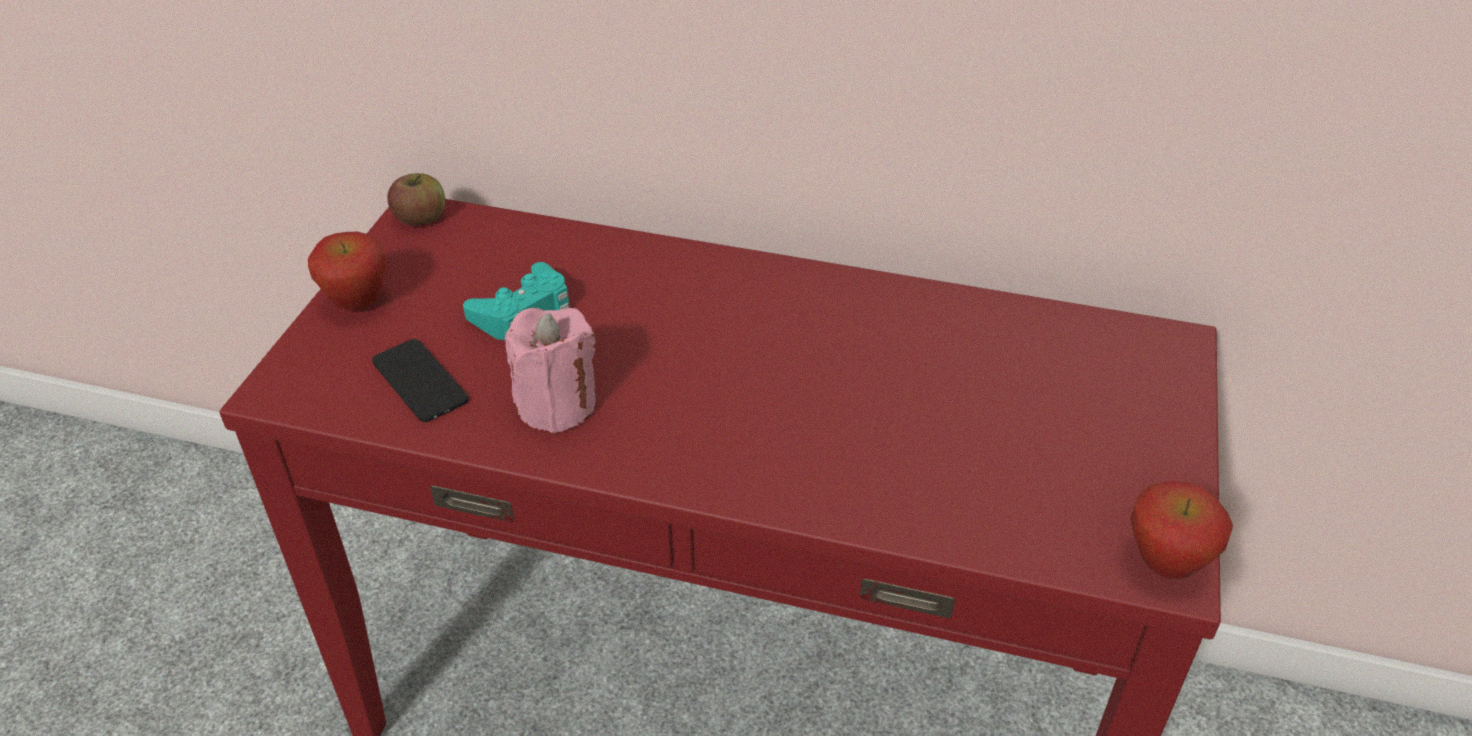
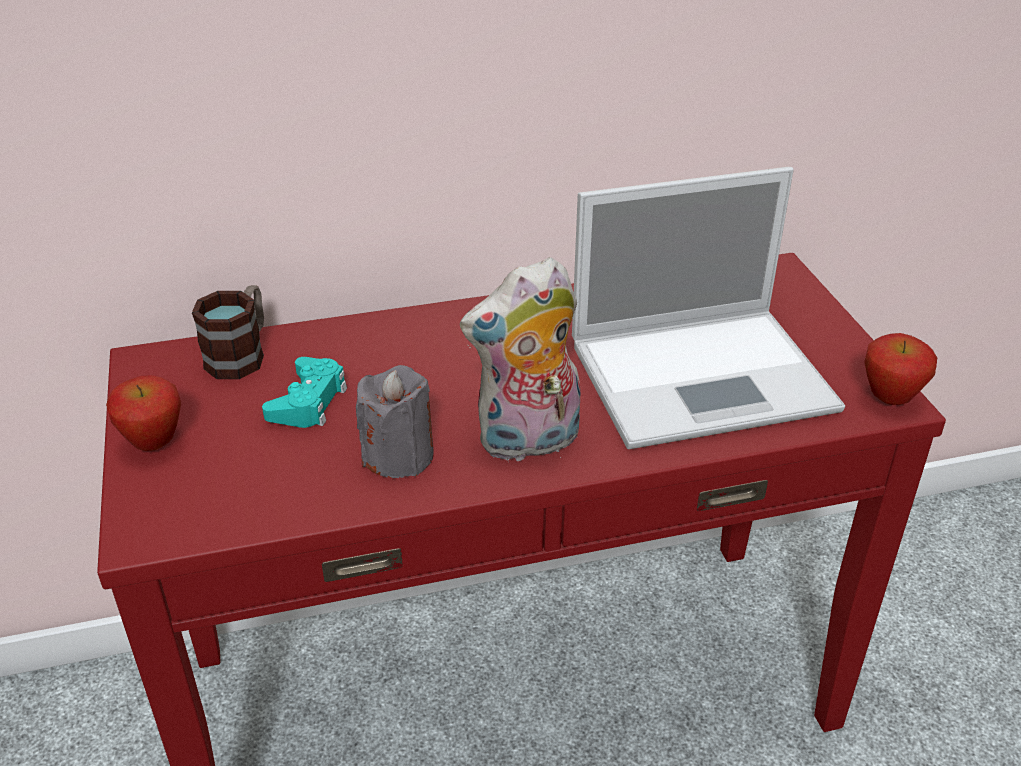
camera: 30 degrees left, 5 degrees down
(420, 218) = (149, 362): apple -> none
(420, 381) = (267, 481): phone -> none
(504, 239) = (241, 354): none -> mug
(556, 404) = (398, 455): pink candle -> grey candle
(694, 443) = (528, 442): none -> plush toy
(958, 443) = (705, 375): none -> laptop

